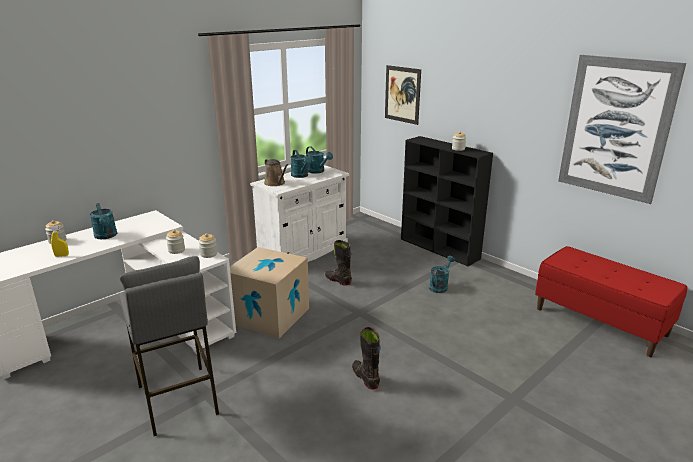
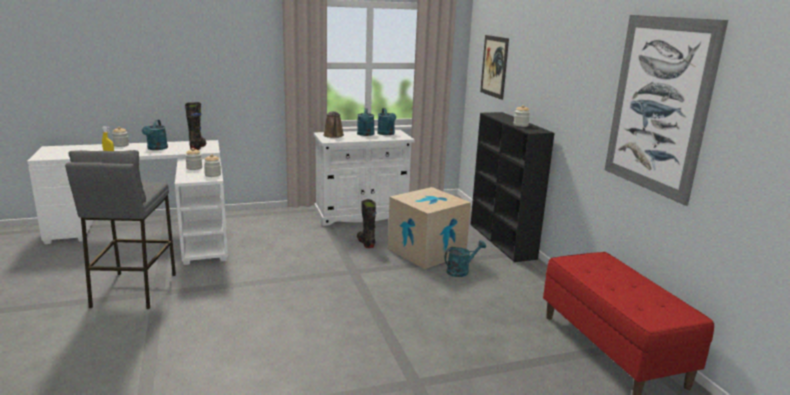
camera: 25 degrees right, 5 degrees down
(269, 315) = (273, 253): cardboard box -> cardboard box (426, 251)
(365, 378) = (295, 321): black boot -> black boot (198, 147)

